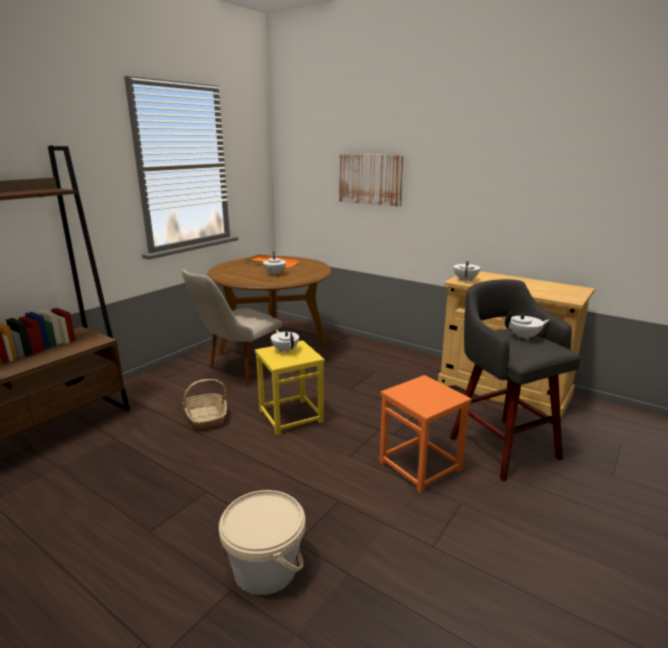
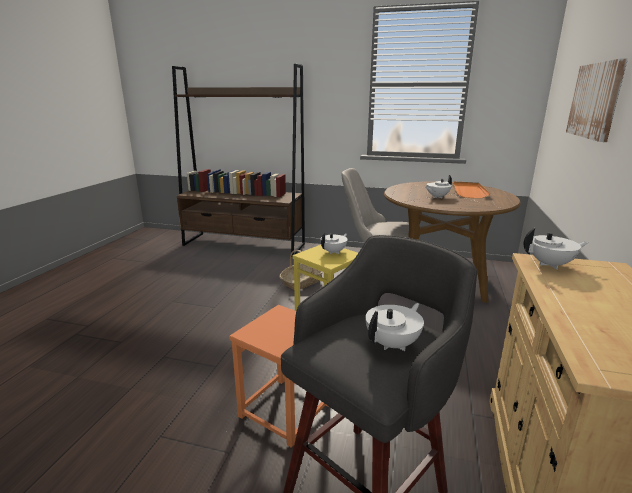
camera: 70 degrees right, 0 degrees up
(265, 568) = (138, 350): beige bucket -> none
(524, 337) = (393, 344): white teapot -> white teapot turned 105 degrees counterclockwise

